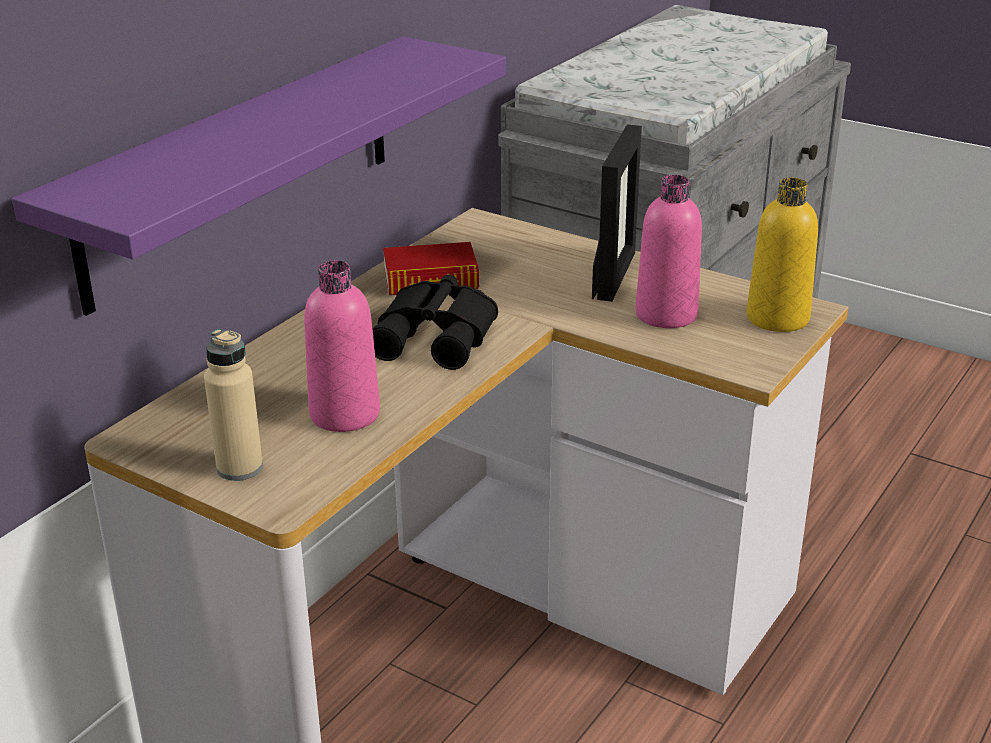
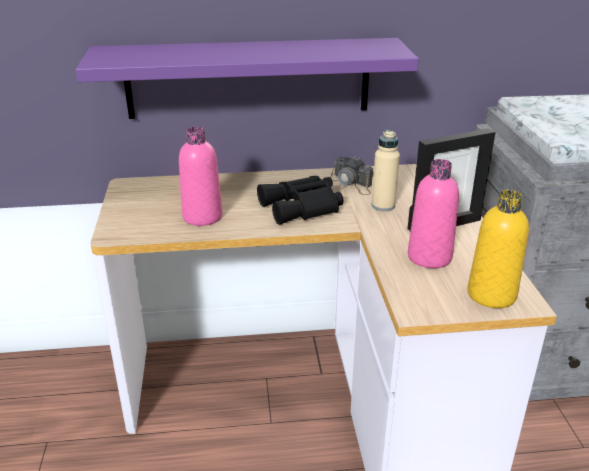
camera: 50 degrees right, 0 degrees up
(239, 468) = (131, 214): beige bottle -> beige bottle (383, 206)
(431, 280) = (352, 183): book -> camera

